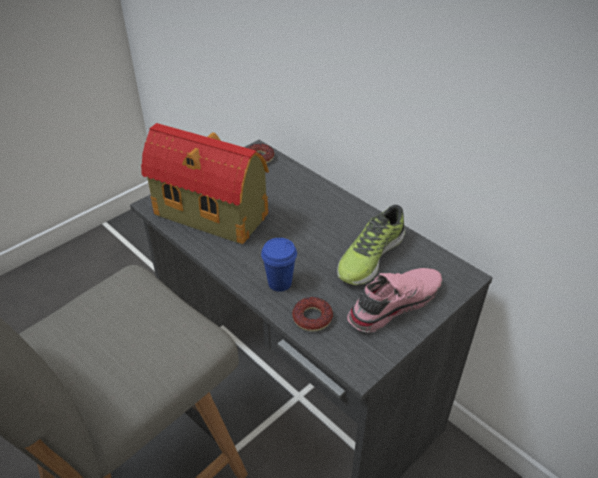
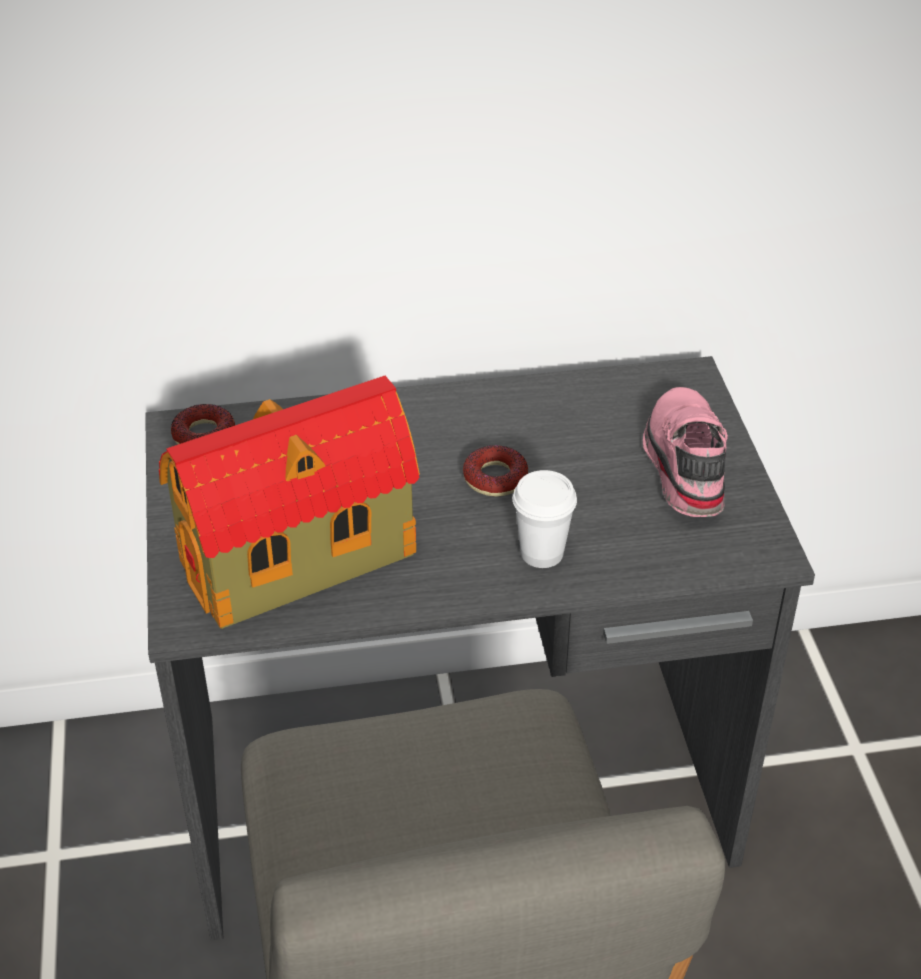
camera: 55 degrees left, 0 degrees up
(280, 283) = (542, 553): blue cup -> white cup
(312, 318) = (643, 553): donut -> donut (495, 478)
(369, 256) = (571, 438): shoe -> none

